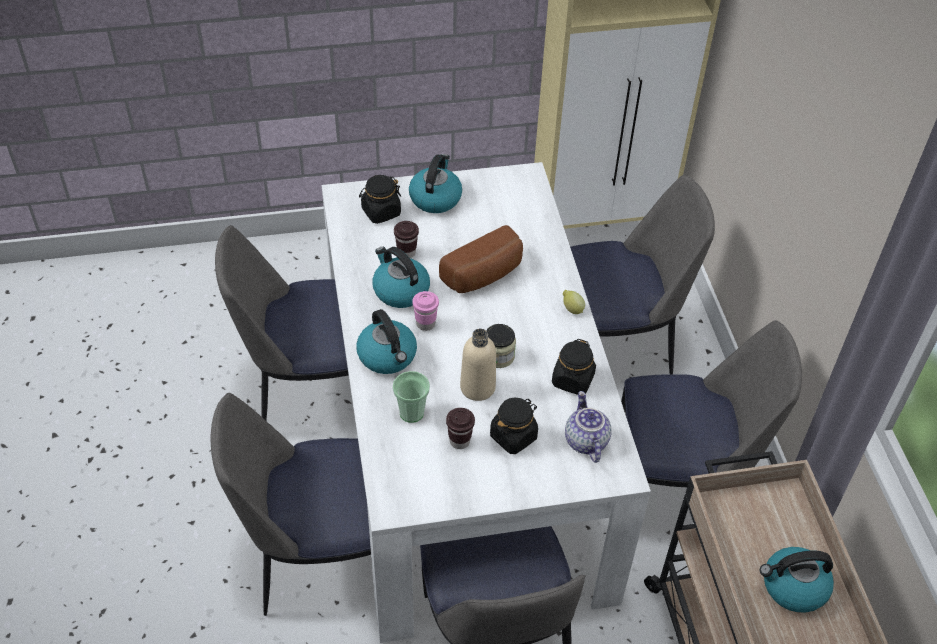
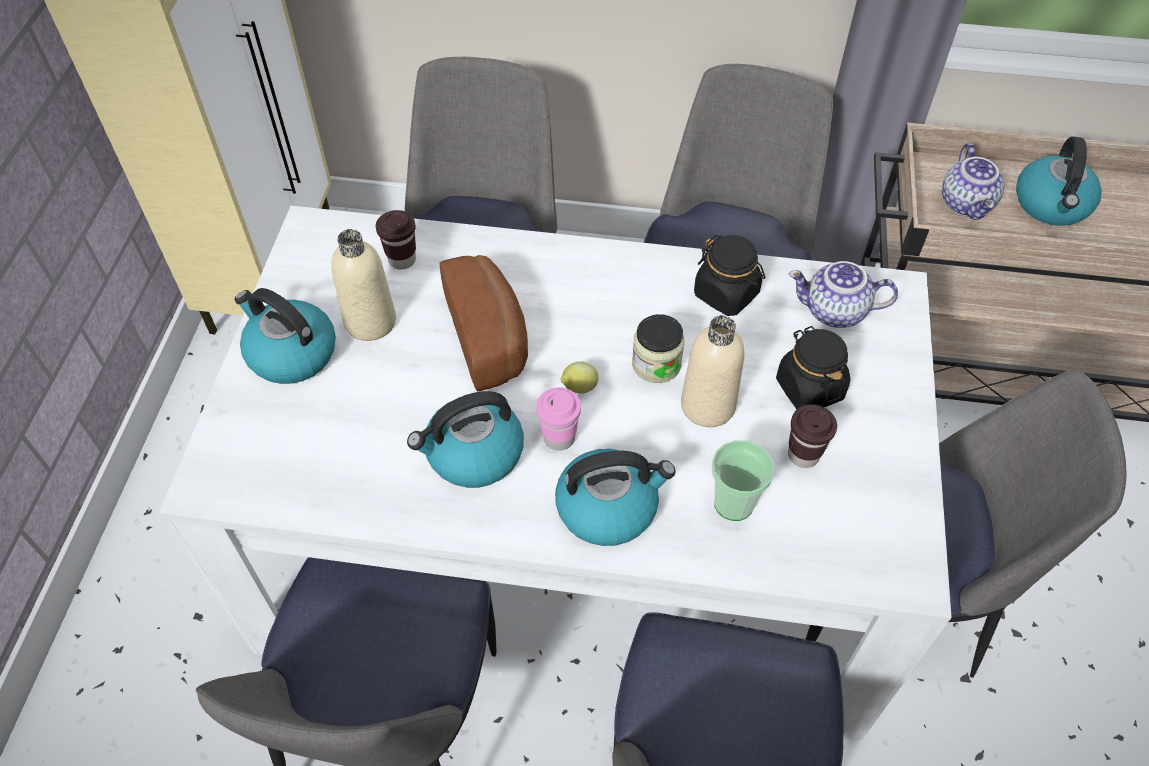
camera: 70 degrees left, 5 degrees up
(381, 212) = (281, 437): black jar -> none
(406, 253) = (394, 424): brown cup -> brown cup (402, 260)
(471, 222) = (370, 321): none -> beige bottle
(572, 309) = (598, 257): lemon -> lemon (578, 389)
(760, 527) = (967, 204): none -> teapot

